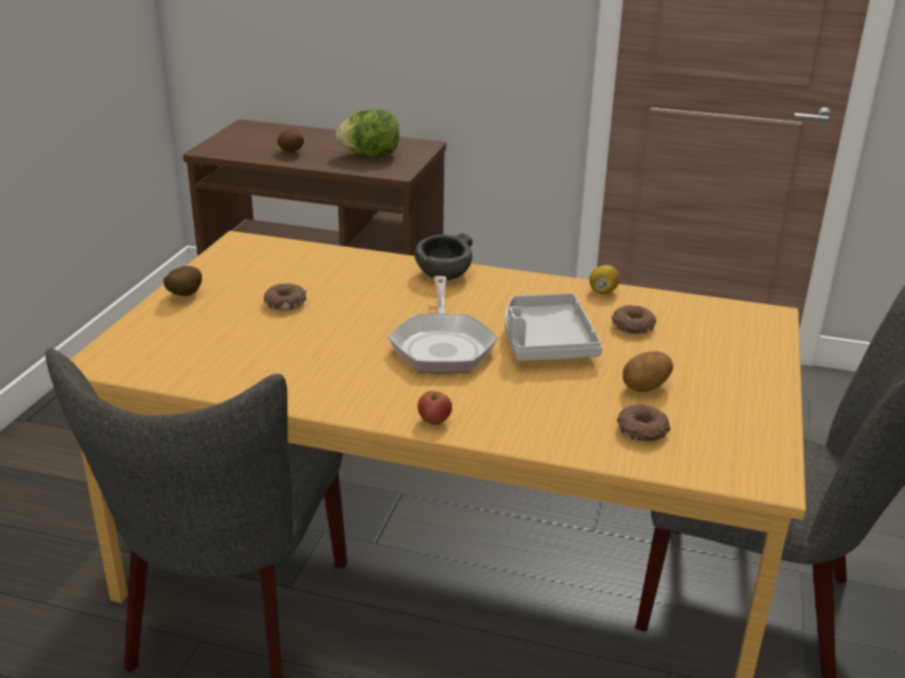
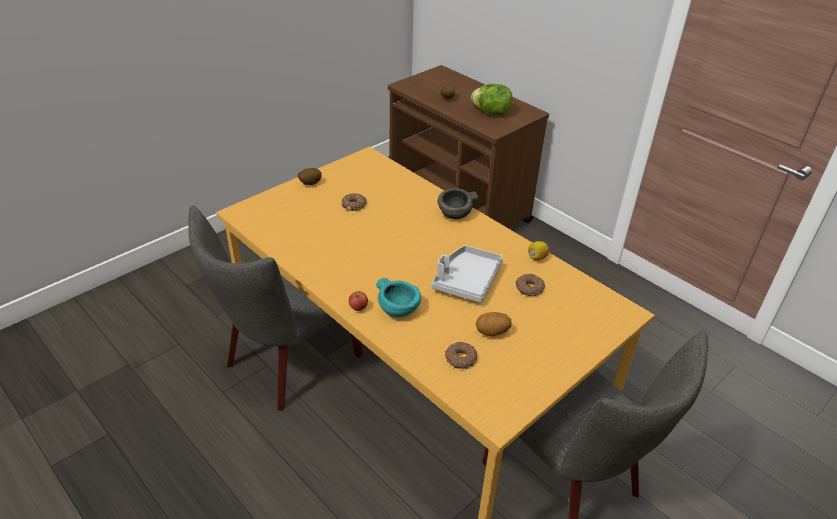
camera: 30 degrees right, 10 degrees up
(442, 346) = (407, 262): frying pan -> none
(494, 403) = (399, 309): none -> turquoise bowl

